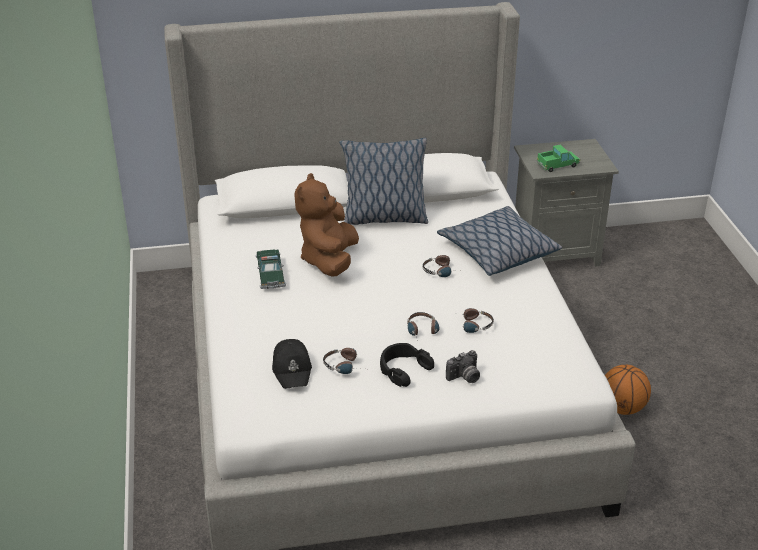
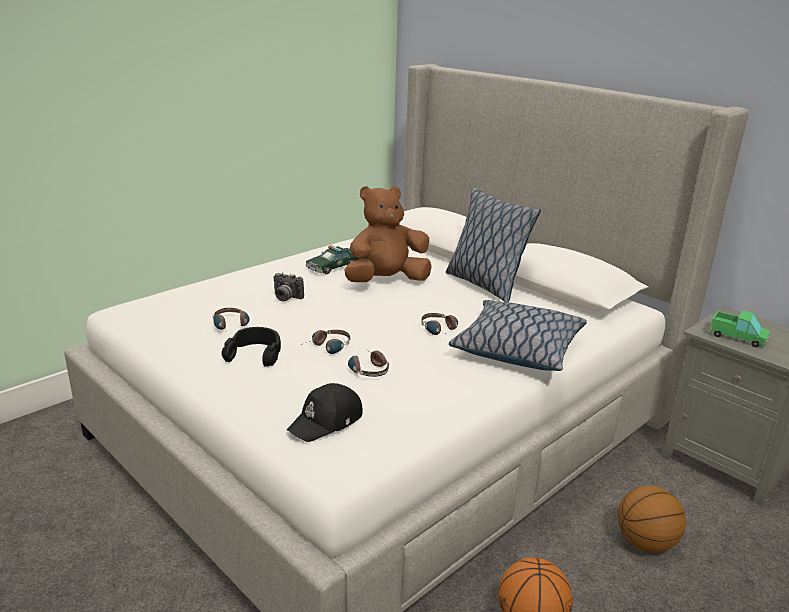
camera: 55 degrees right, 10 degrees down
(292, 369) = (205, 306): black cap -> black cap (327, 421)
(464, 378) = (270, 388): camera -> camera (285, 298)
(595, 328) = (645, 542): none -> basketball

